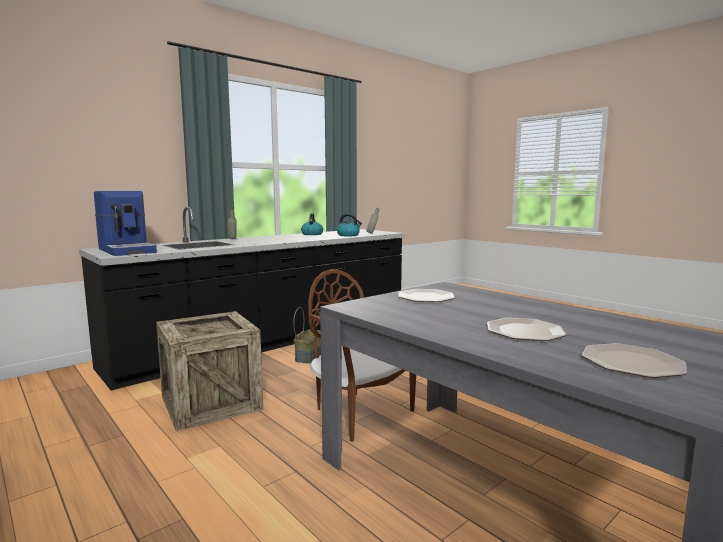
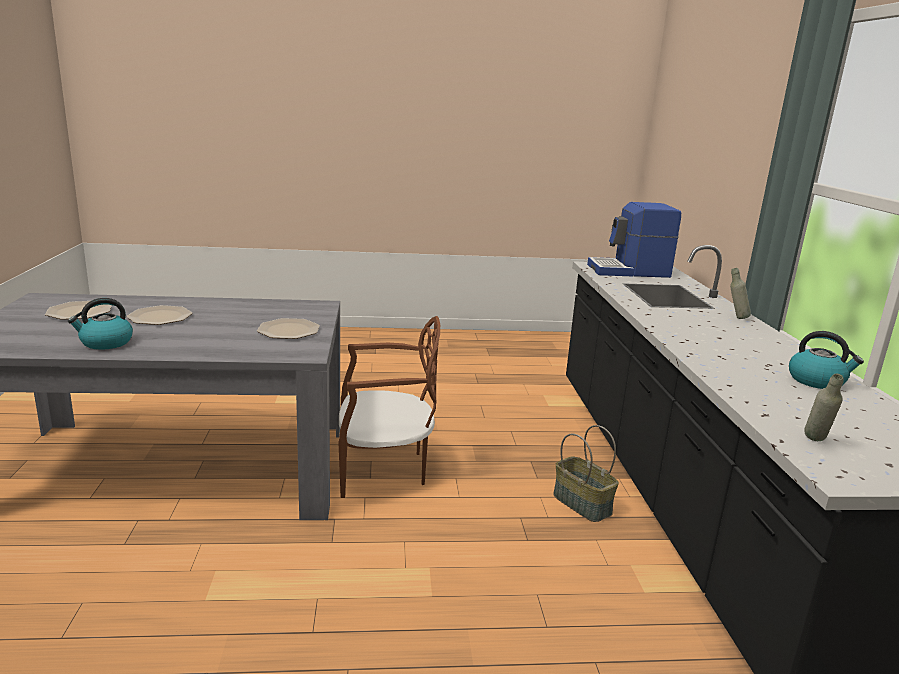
camera: 125 degrees right, 10 degrees up
(211, 402) = (497, 417): crate -> none
(348, 235) = (763, 401): kettle -> kettle (105, 343)

